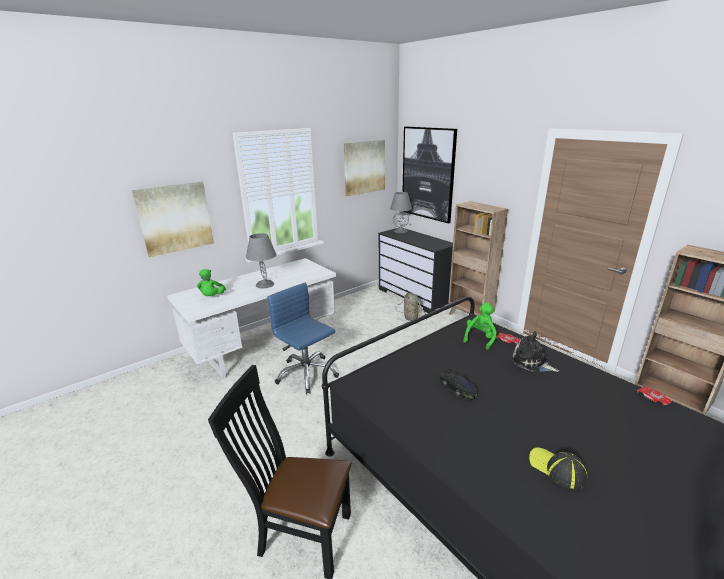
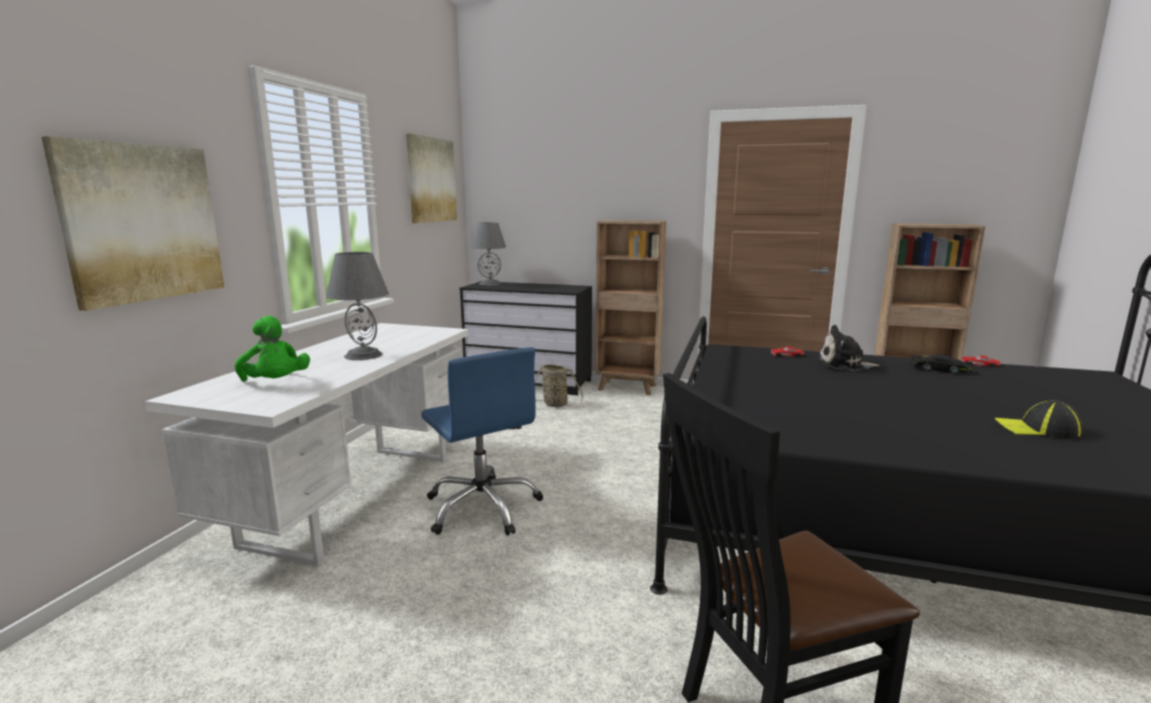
camera: 35 degrees left, 10 degrees down
(306, 374) = (483, 507): blue office chair -> blue office chair turned 135 degrees counterclockwise
(428, 174) = (525, 192): picture -> none
(458, 388) = (826, 400): black toy car -> black toy car (940, 369)
(480, 339) = (759, 359): green plush toy -> none

